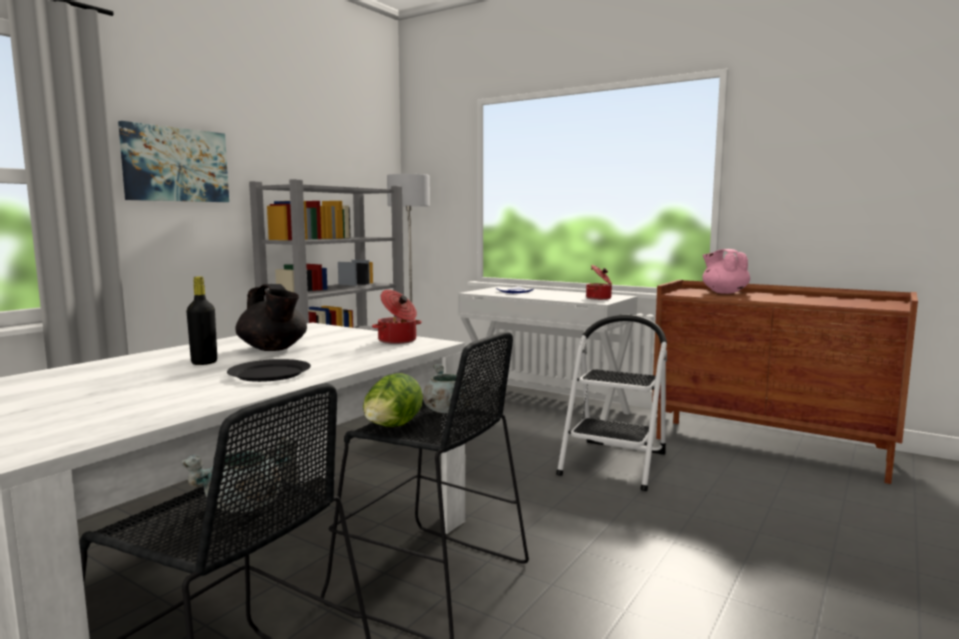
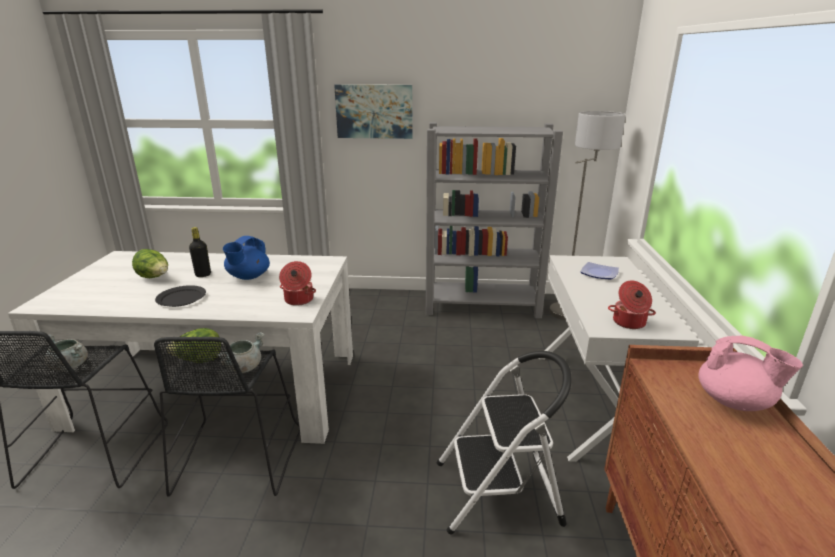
camera: 60 degrees right, 15 degrees up
(136, 382) = (154, 278): none -> lettuce
(273, 349) = (248, 277): black teapot -> blue teapot
(724, 292) = (734, 402): pink teapot -> pink teapot turned 90 degrees clockwise

